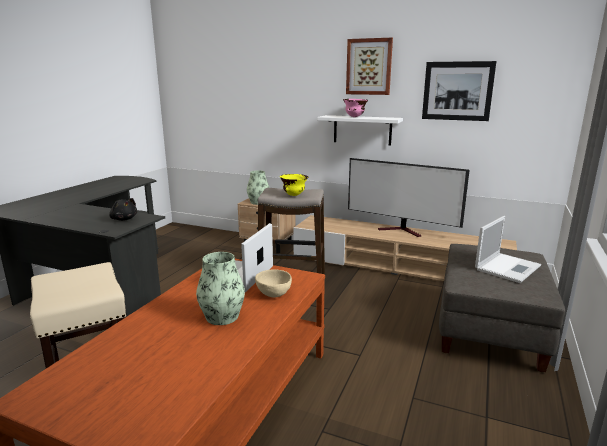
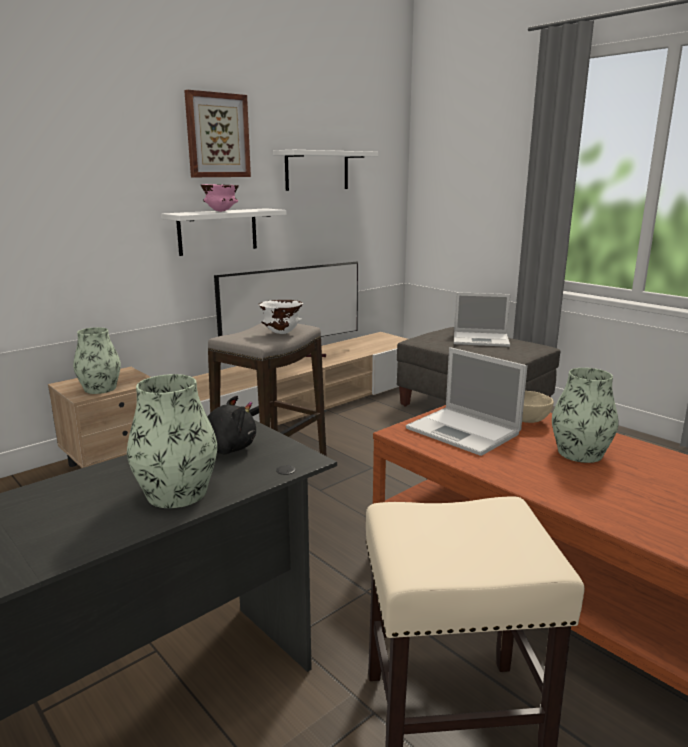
camera: 65 degrees left, 0 degrees up
(80, 221) = (177, 493): none -> vase
(294, 195) = (281, 333): yellow bowl -> white bowl
(457, 91) = (317, 170): picture -> white shelf
(508, 267) = (482, 339): laptop -> laptop turned 120 degrees clockwise

